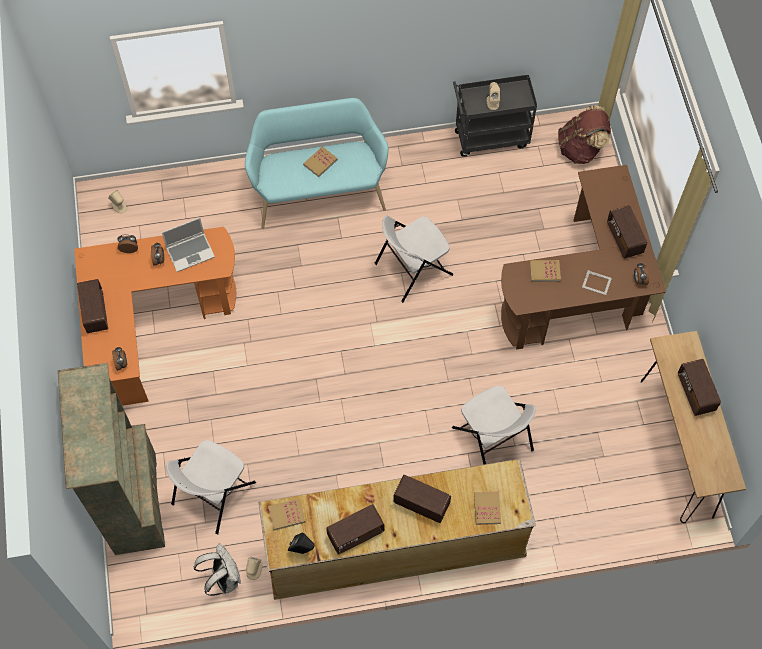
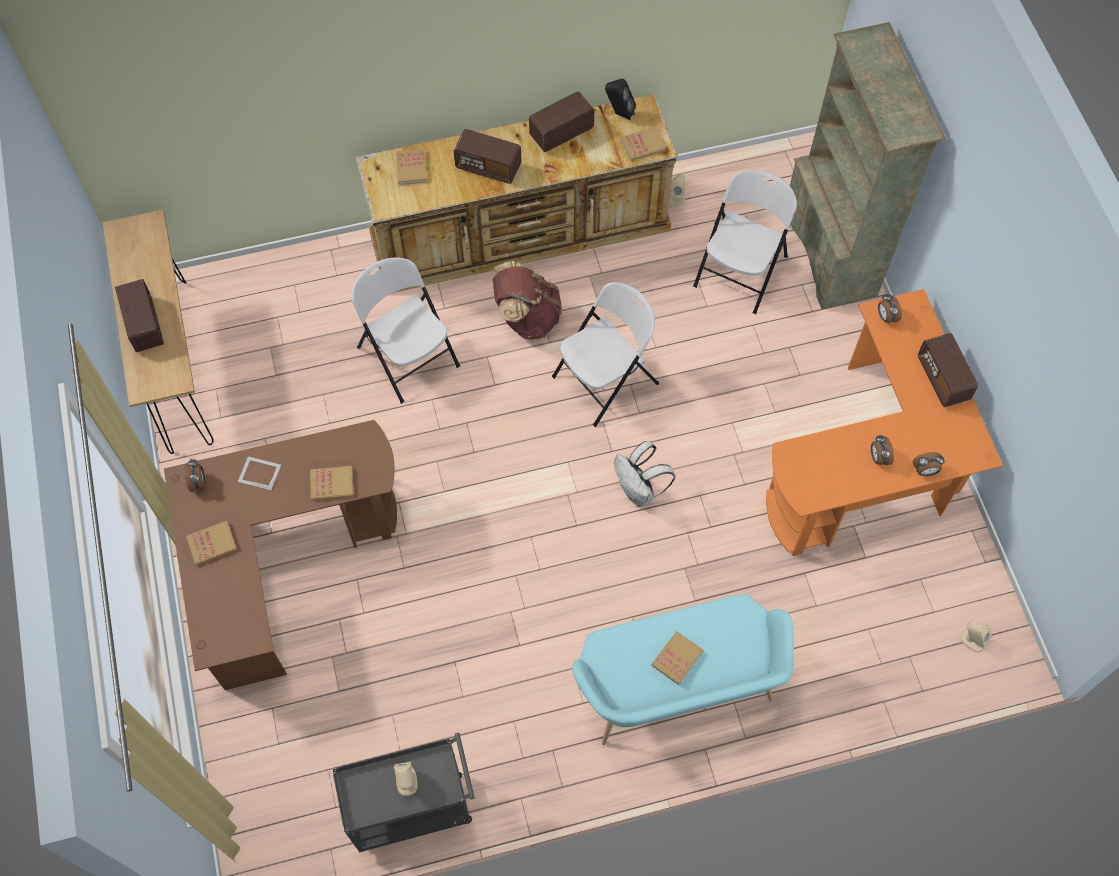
camera: 175 degrees right, 0 degrees up
(190, 252) = (837, 472): laptop -> none
(223, 578) = (709, 188): white backpack -> white backpack (639, 491)
(413, 269) = (523, 576): white chair -> white chair (605, 380)
(581, 148) = (265, 807): brown backpack -> brown backpack (527, 317)
(624, 238) = (212, 544): radio -> book

